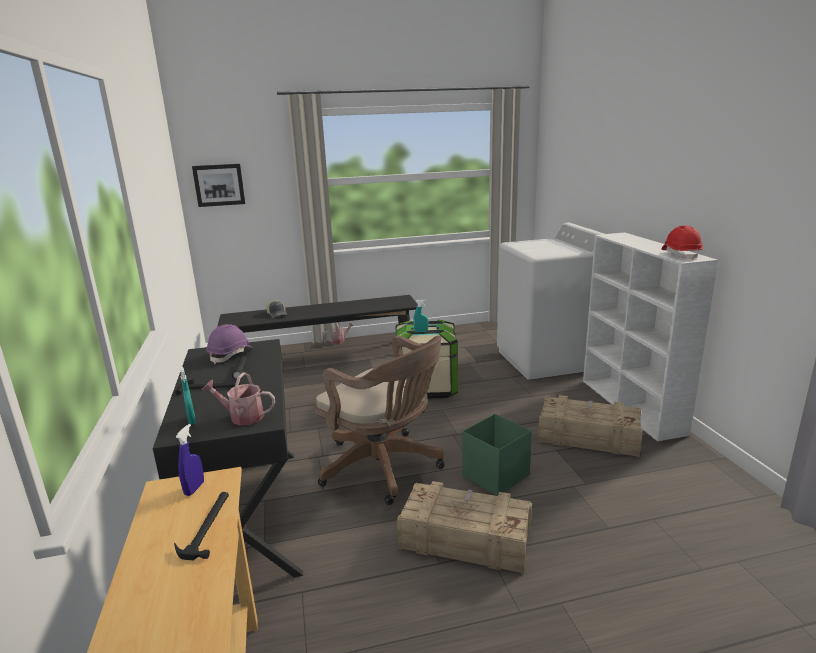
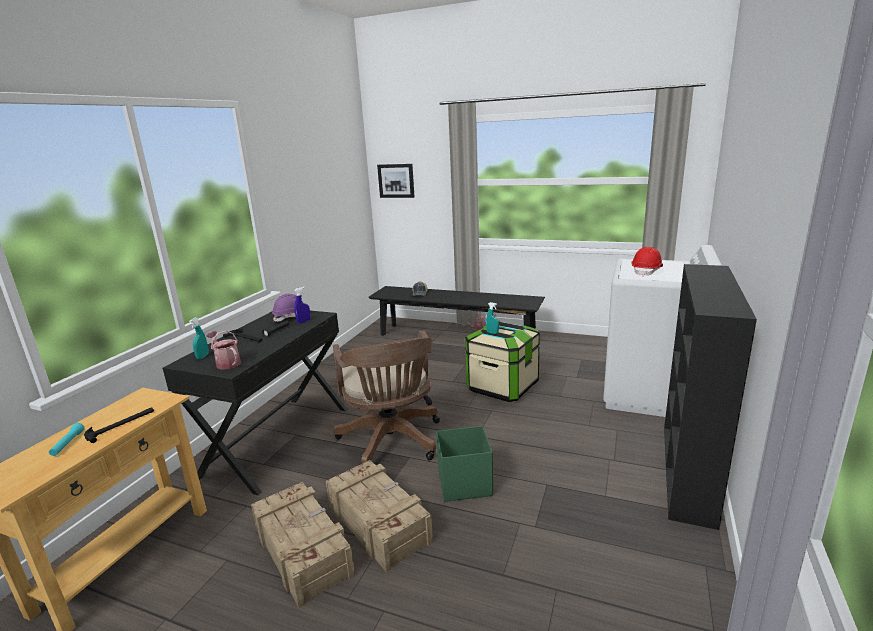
camera: 35 degrees right, 0 degrees up
(167, 576) = (68, 444): none -> turquoise flashlight
(194, 488) = (150, 400): blue spray bottle -> blue spray bottle (304, 321)
(587, 437) = (594, 484): crate -> crate (303, 551)
(632, 406) = (688, 473): white bookcase -> black bookcase
(680, 255) = (722, 304): red hard hat -> red hard hat (647, 271)

